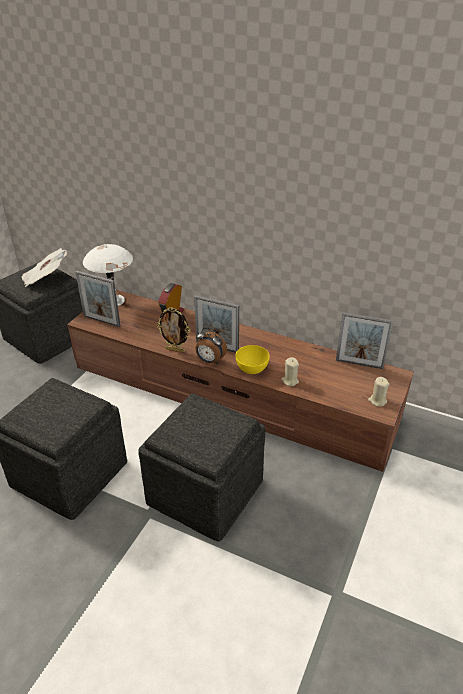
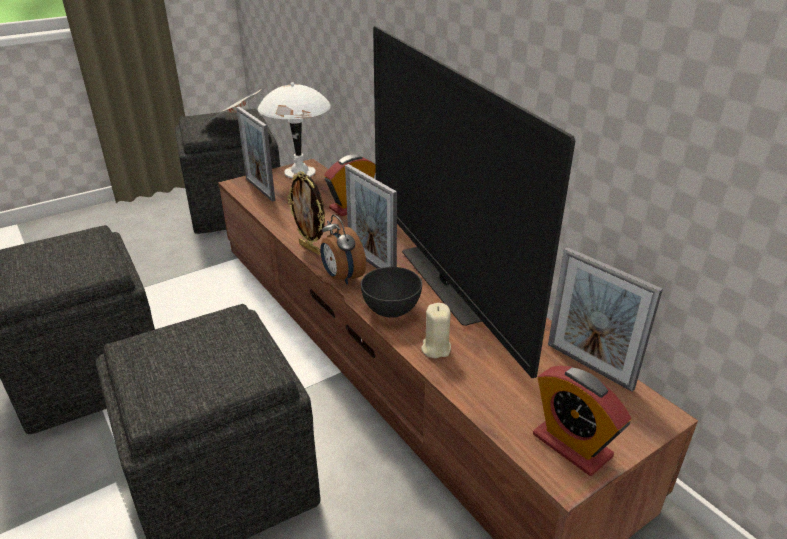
camera: 30 degrees right, 5 degrees down
(252, 369) = (391, 310): yellow bowl -> grey bowl
(263, 346) = (442, 283): none -> television
(377, 401) = (572, 445): beige candle -> alarm clock

